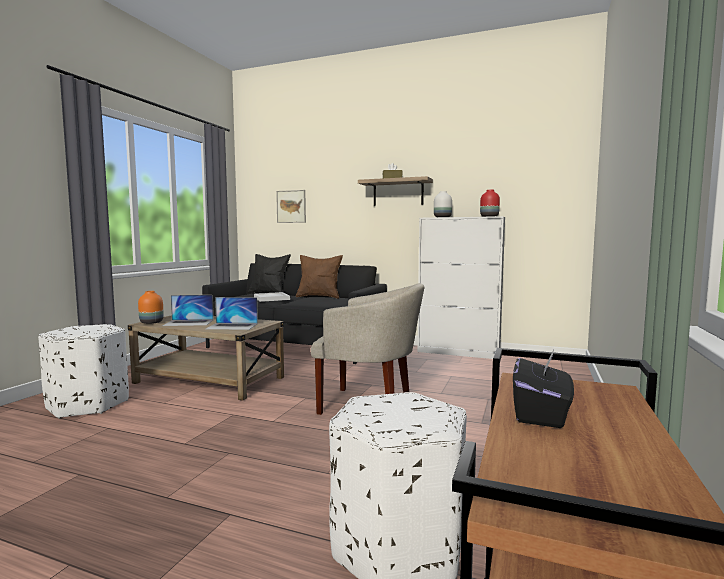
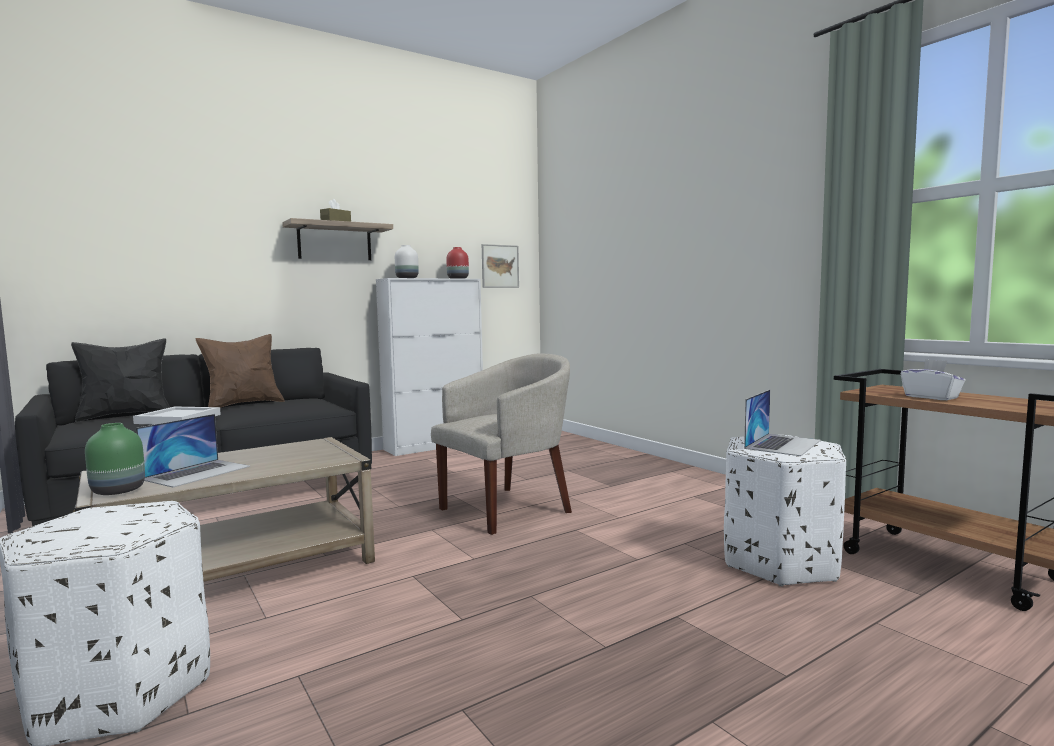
camera: 55 degrees left, 0 degrees up
(151, 322) = (119, 491): orange vase -> green vase
(232, 326) = (302, 456): laptop -> laptop (783, 444)
(291, 206) = (131, 252): picture -> picture (500, 266)
(541, 414) = (931, 397): black tissue box -> white tissue box

